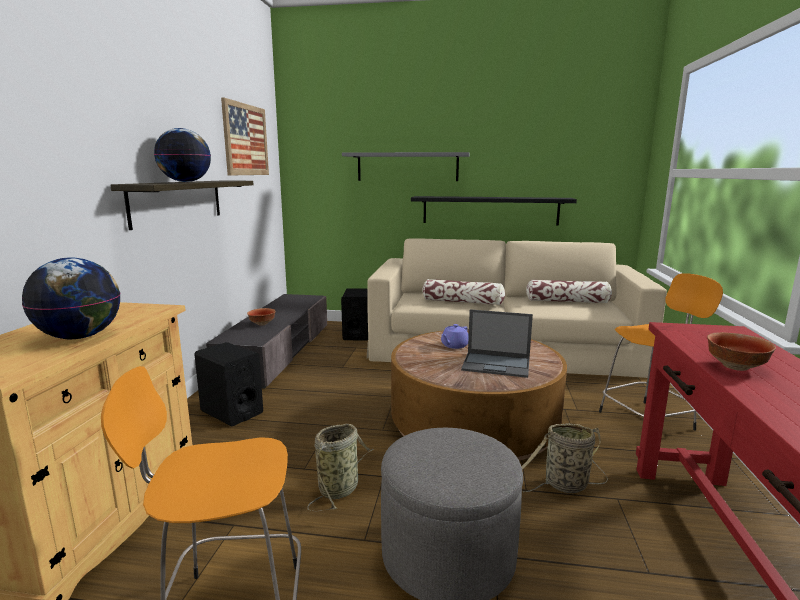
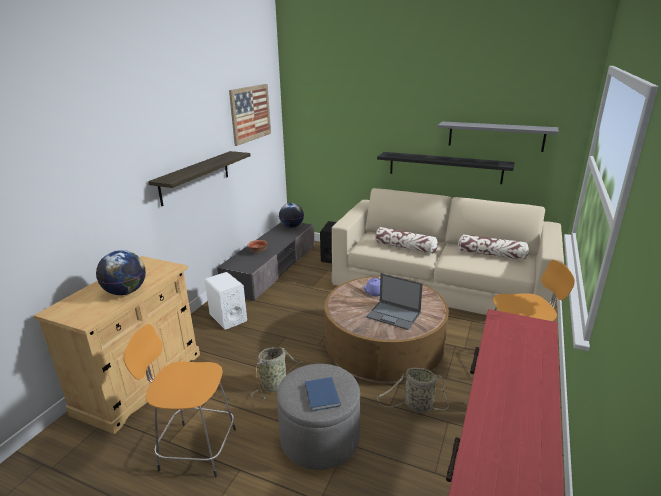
camera: 15 degrees right, 10 degrees up
(186, 182) = (197, 168): globe -> globe (292, 226)
(231, 412) = (228, 318): black speaker -> white speaker
(407, 167) = (378, 128): grey shelf -> grey shelf (495, 136)
(465, 468) = (321, 396): none -> blue book
(736, 367) = (501, 363): bowl -> none

